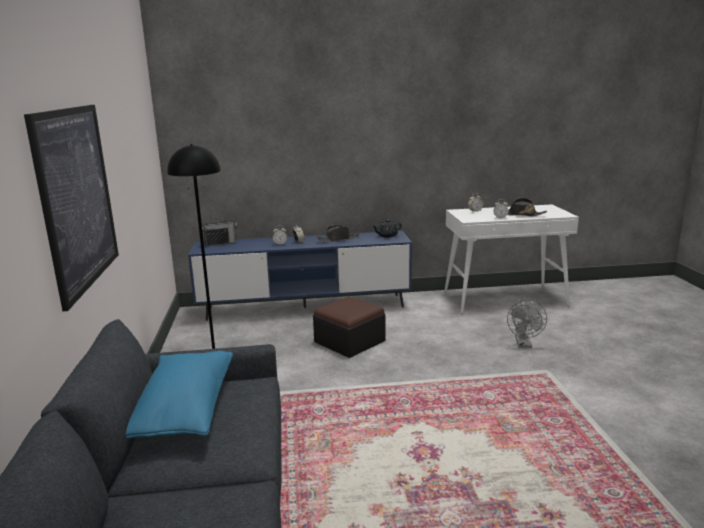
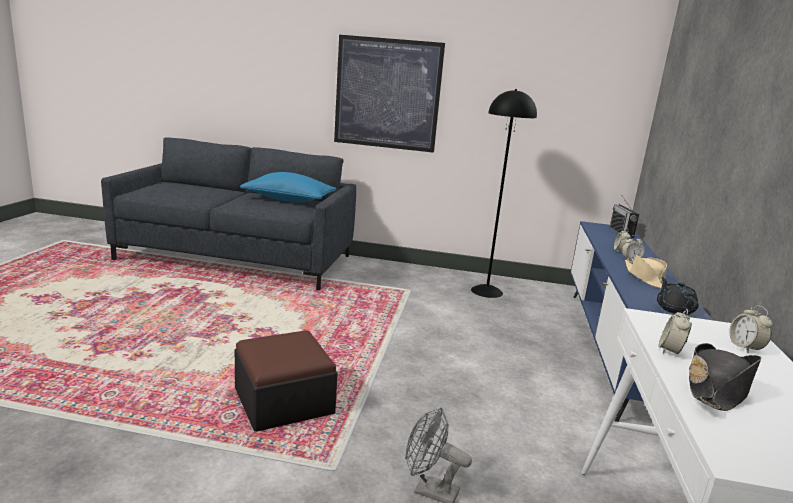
camera: 105 degrees right, 0 degrees up
(338, 239) = (646, 278): black hat -> beige hat
(349, 341) = (497, 353): ottoman -> ottoman (283, 401)

